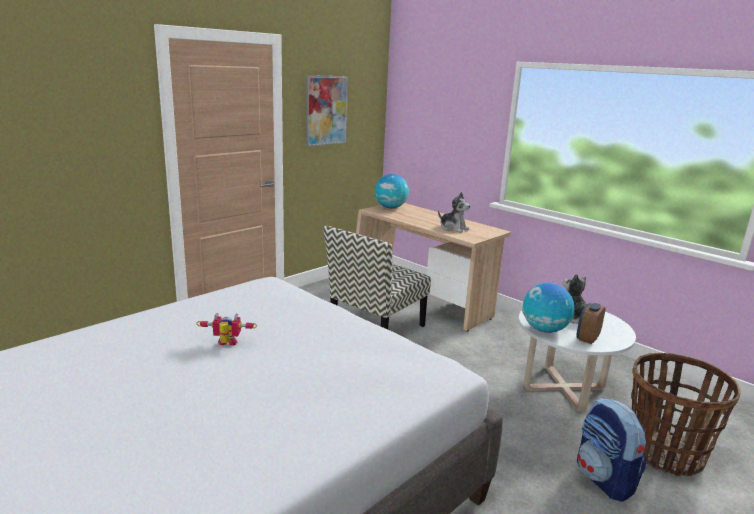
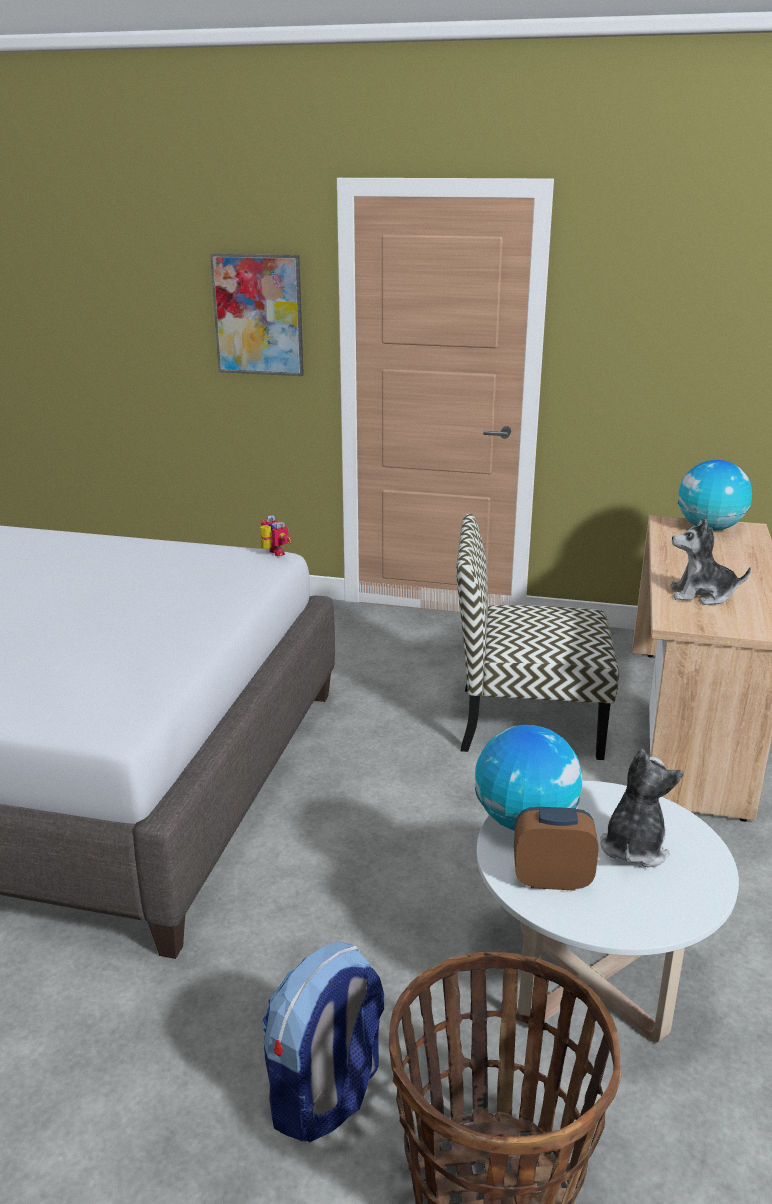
camera: 60 degrees right, 5 degrees up
(226, 345) = (76, 591): toy robot -> toy robot (273, 553)
(326, 110) = (647, 318): picture -> picture (258, 315)
(453, 228) = (702, 595): plush toy -> plush toy turned 90 degrees clockwise

